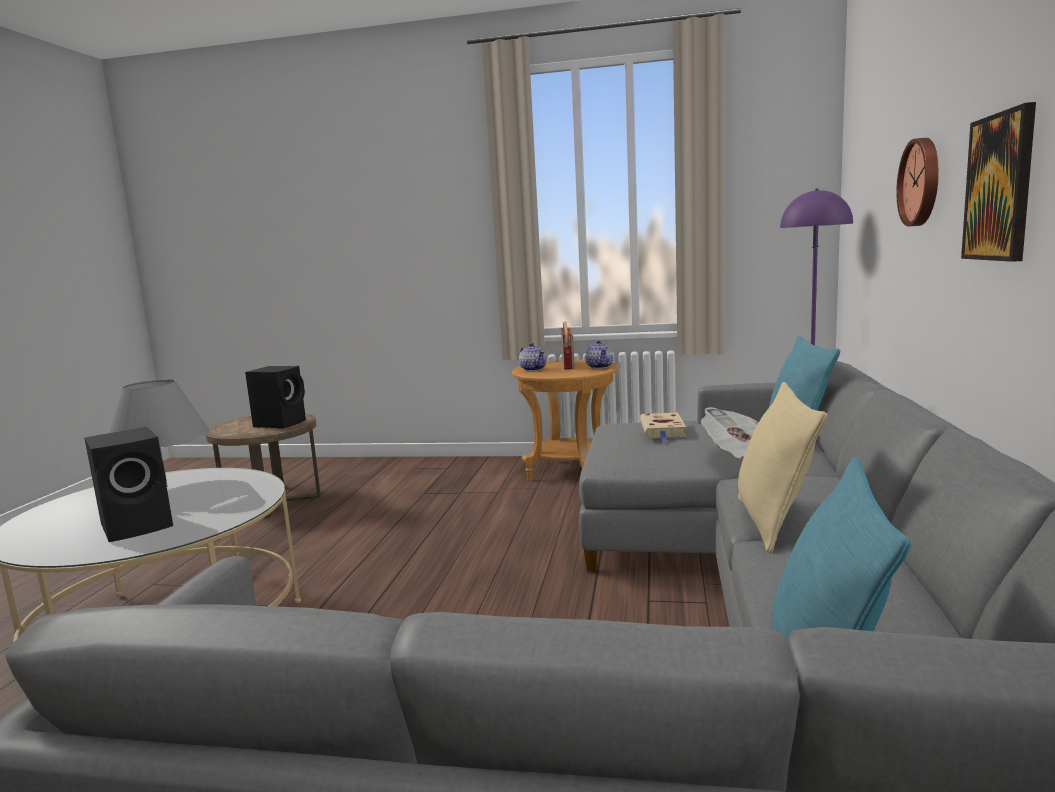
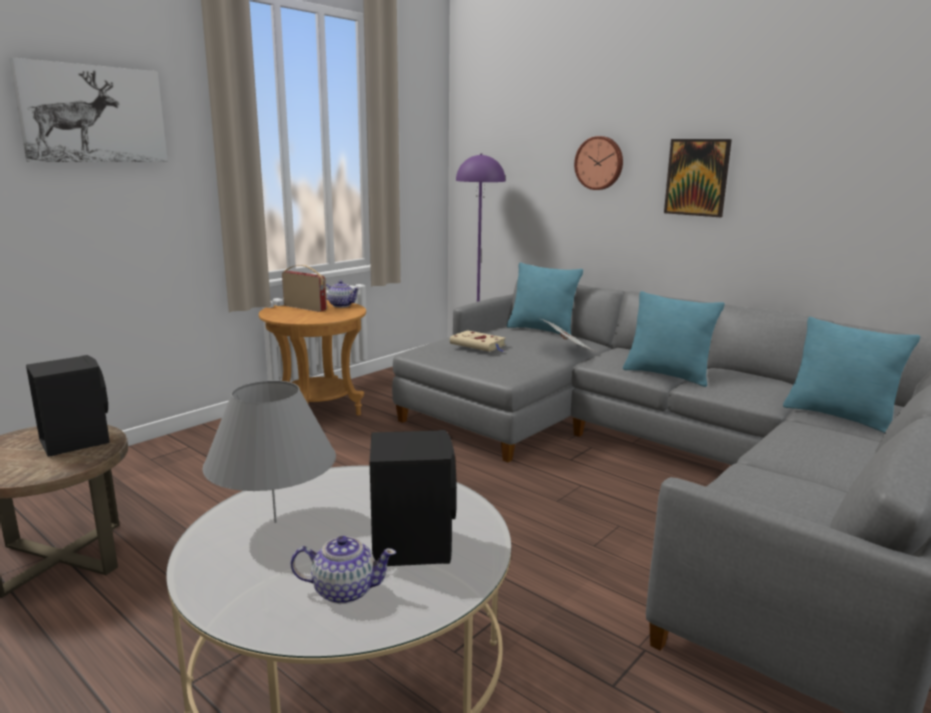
camera: 60 degrees left, 5 degrees up
(410, 194) = (93, 114): none -> picture
(533, 369) = (290, 316): teapot -> teapot (344, 590)
(773, 523) = (667, 375): beige pillow -> turquoise pillow

